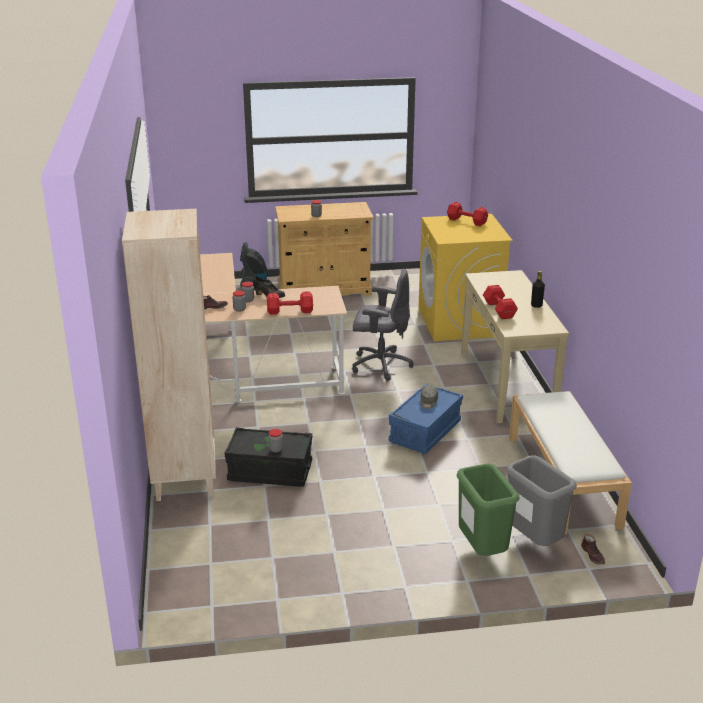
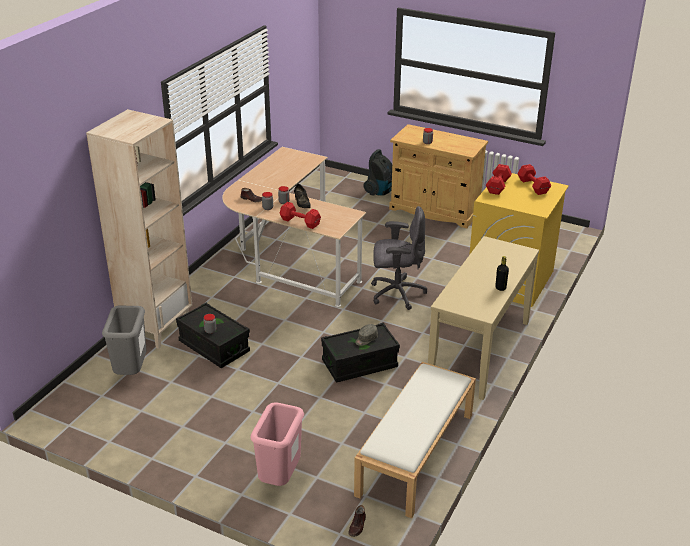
camera: 35 degrees right, 5 degrees up
(380, 365) = (396, 293): grey office chair -> grey office chair turned 45 degrees counterclockwise
(425, 432) = (359, 364): blue storage box -> black storage box
(481, 551) = (279, 478): green trash can -> pink trash can
(499, 309) = (462, 280): red dumbbell -> red dumbbell (498, 186)
(534, 542) = (327, 492): grey trash can -> grey trash can (132, 372)

